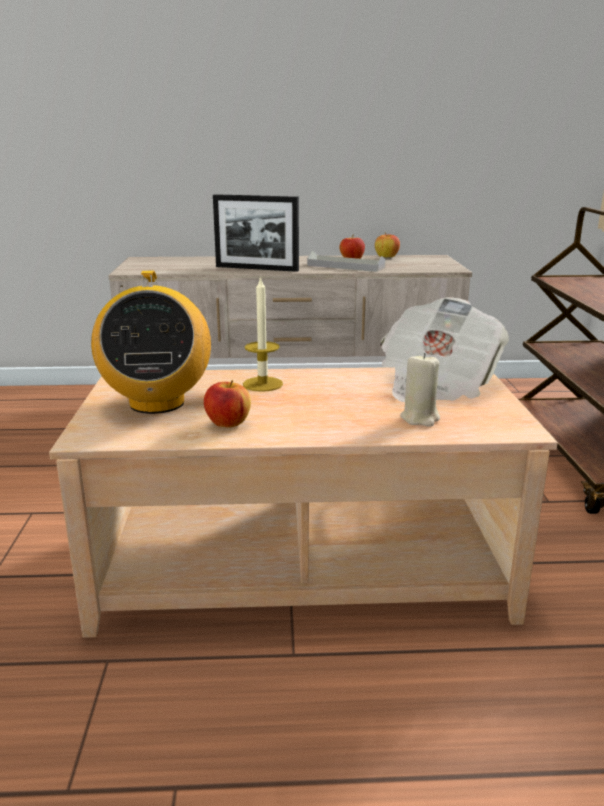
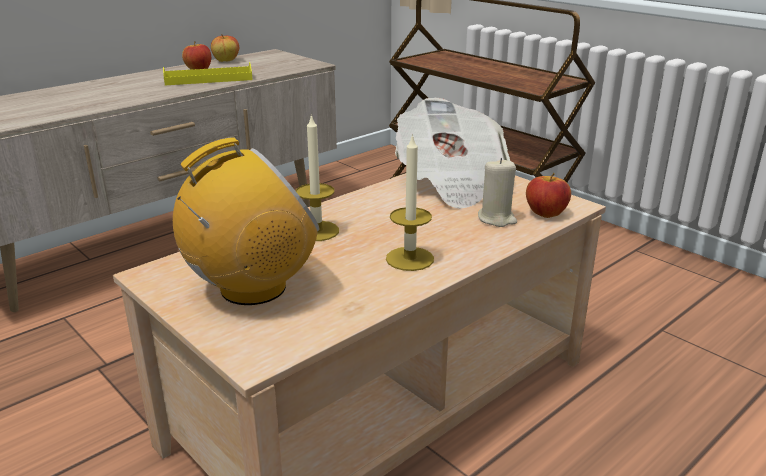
camera: 40 degrees left, 5 degrees up
(157, 403) = (252, 288): radio -> radio turned 75 degrees counterclockwise
(228, 423) = (363, 283): apple -> apple (545, 214)
(256, 268) = (115, 99): picture frame -> none
(290, 421) = (409, 259): none -> candle
(346, 266) = (208, 79): grey tray -> yellow tray

